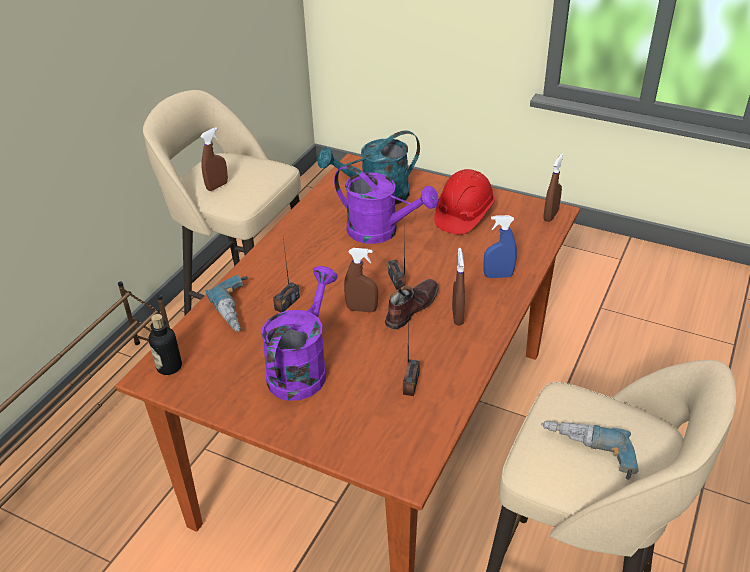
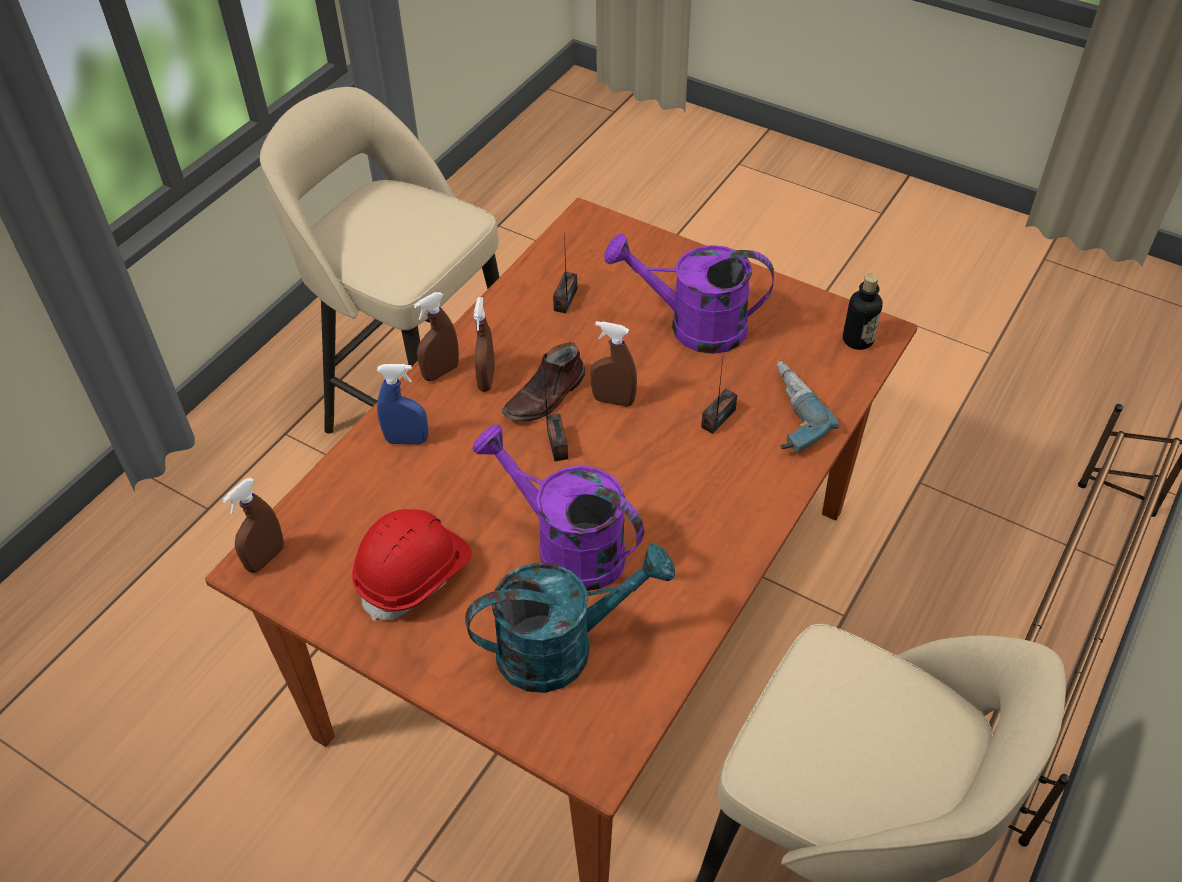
camera: 175 degrees left, 10 degrees up
(217, 186) = (887, 705): brown spray bottle -> brown spray bottle (441, 372)
(302, 368) = (693, 326): purple watering can -> purple watering can turned 75 degrees clockwise
(586, 454) = (409, 218): power drill -> none

